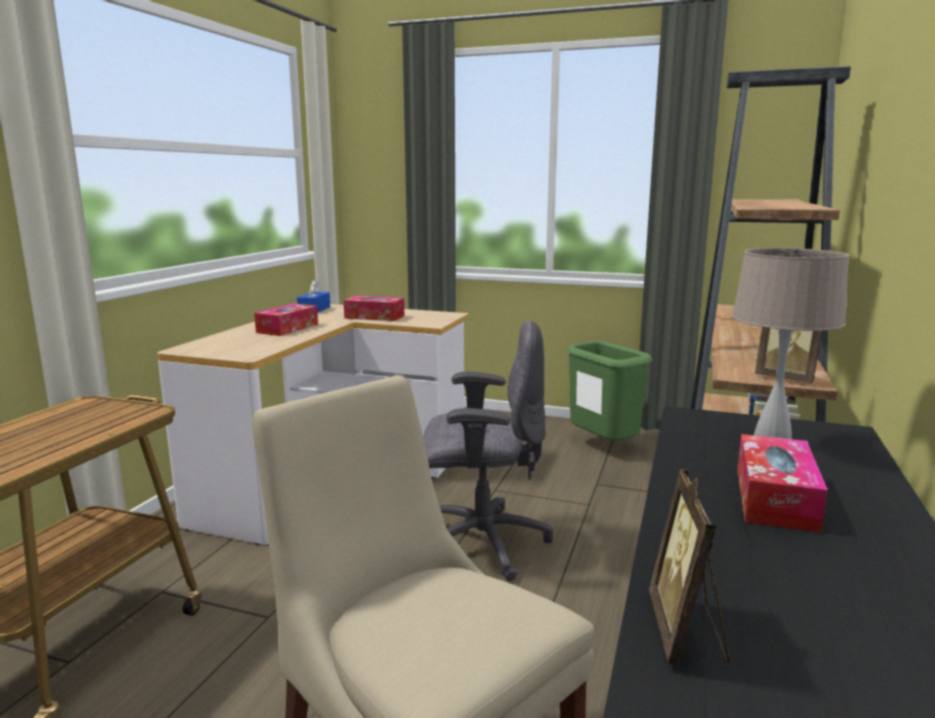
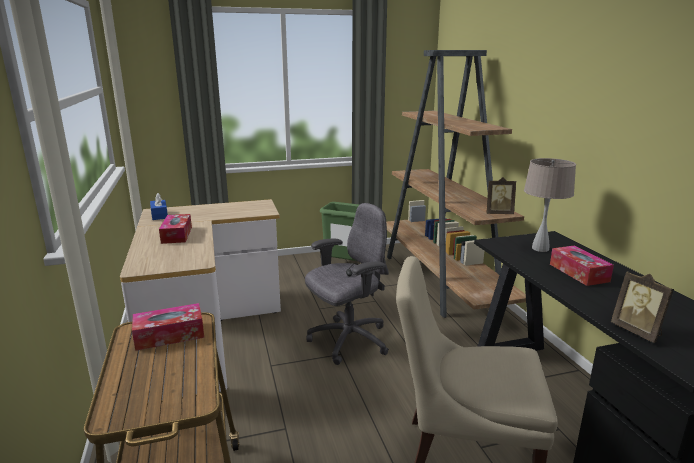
camera: 35 degrees left, 5 degrees up
(374, 317) = (217, 213): tissue box -> tissue box (169, 335)

